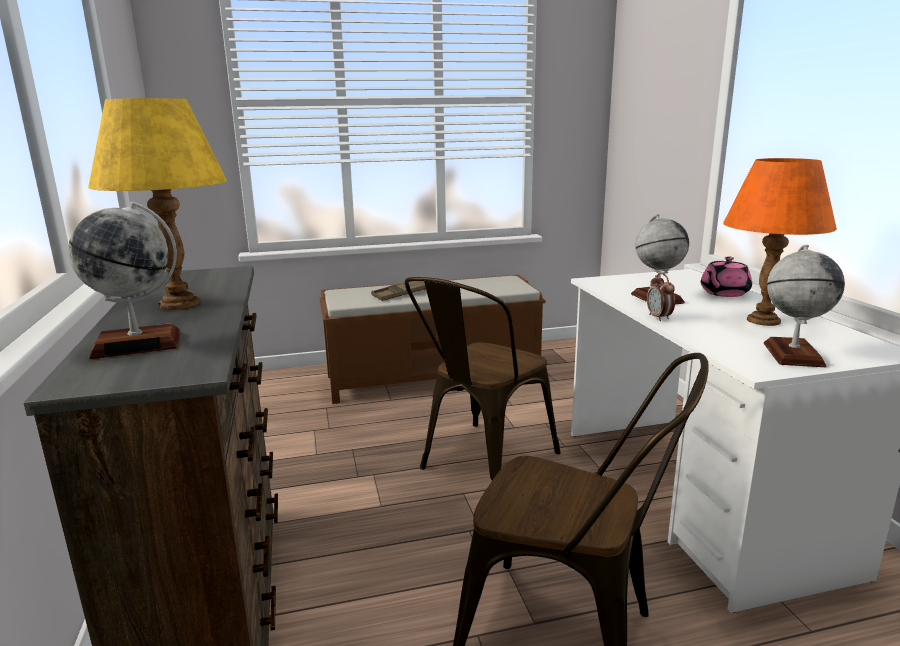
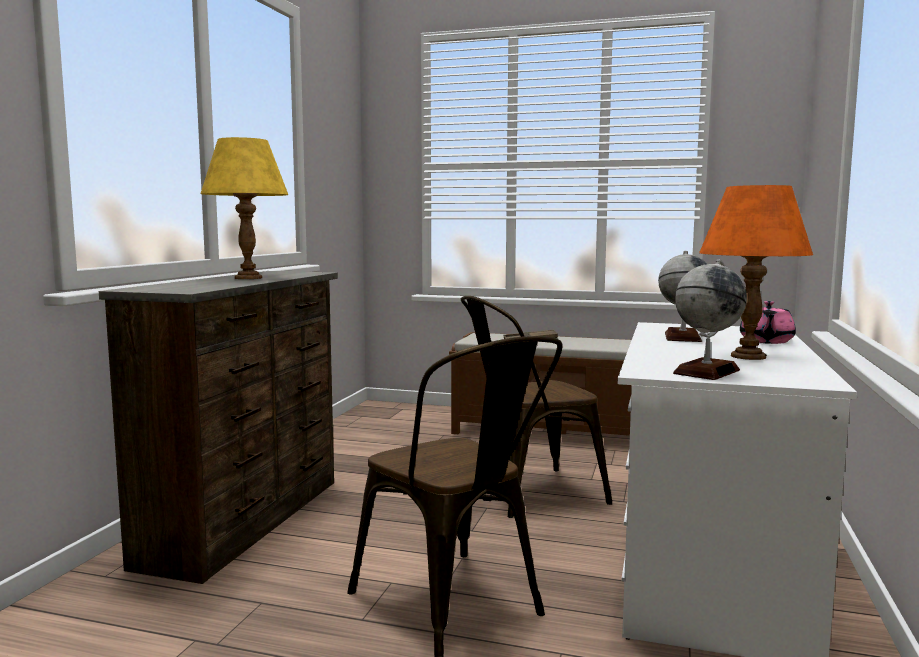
camera: 30 degrees right, 10 degrees down
(137, 344) = (187, 284): globe -> none
(659, 318) = (646, 345): alarm clock -> none
(723, 293) = (766, 341): pink teapot -> pink teapot turned 60 degrees counterclockwise

